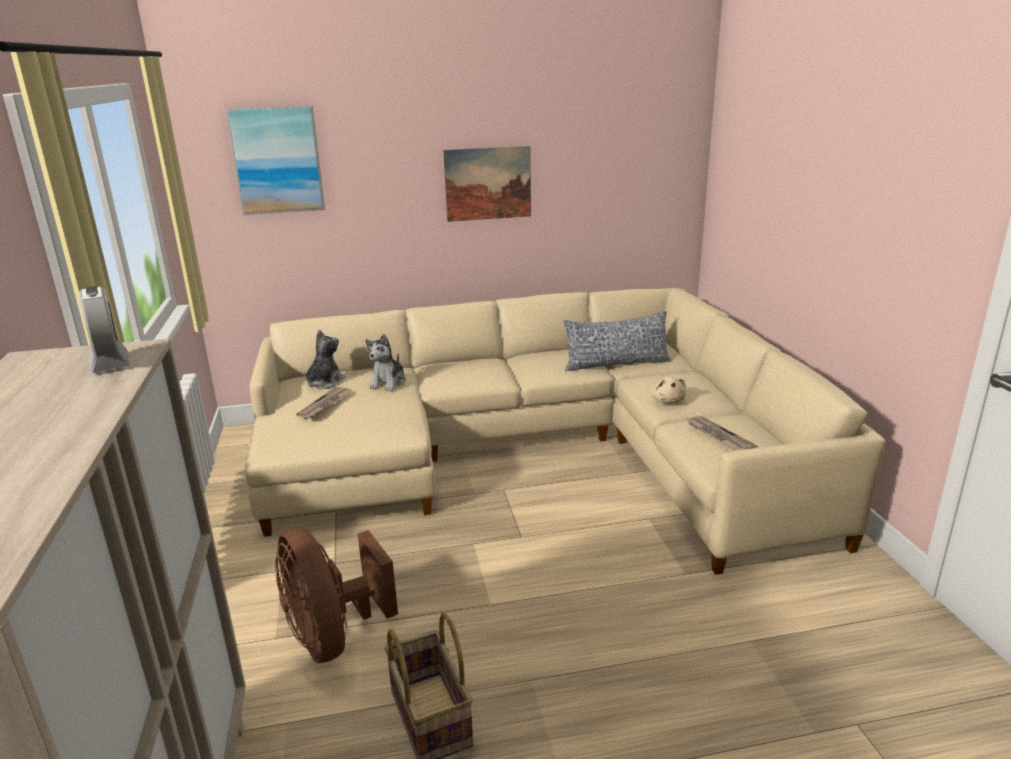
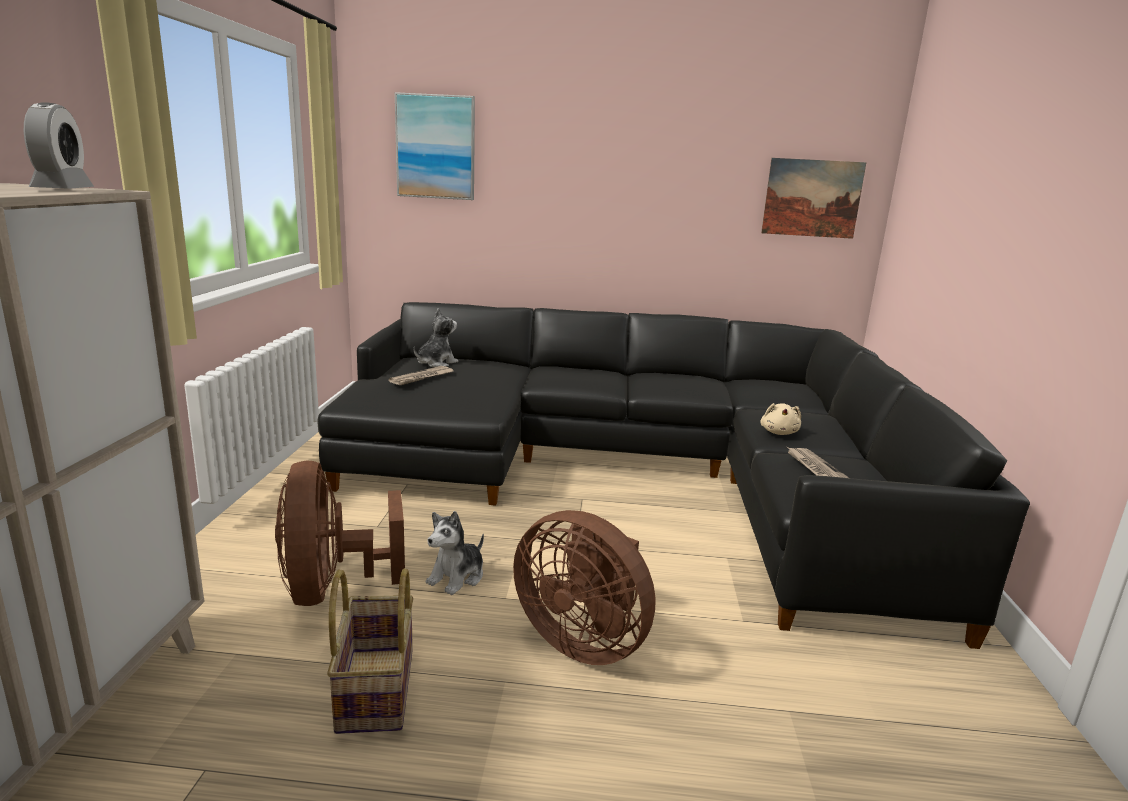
camera: 15 degrees right, 5 degrees down
(388, 383) = (494, 373): plush toy -> plush toy (457, 577)
(488, 183) = (638, 193): picture -> picture (812, 198)
(536, 452) = (636, 474): beige sofa -> black sofa
(573, 625) = (583, 640): none -> brown fan
(616, 363) = (741, 394): pillow -> none

